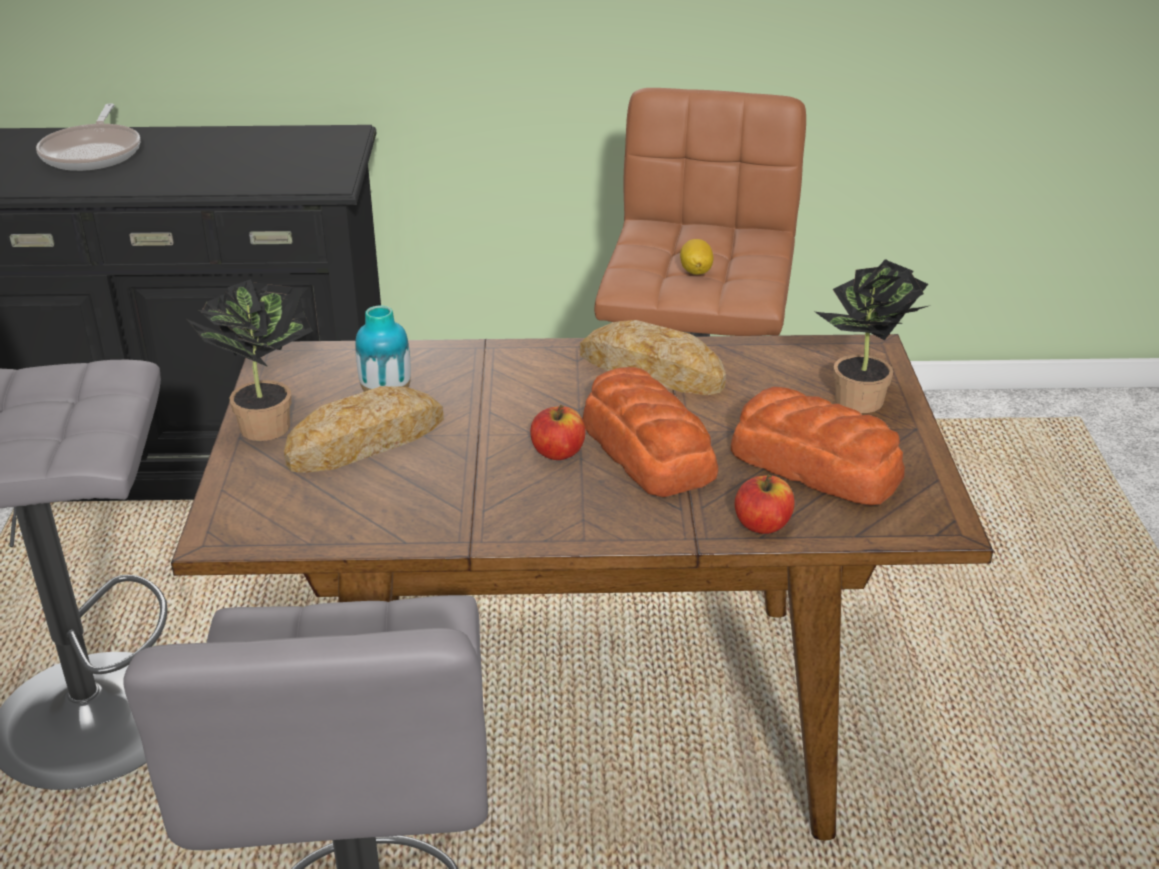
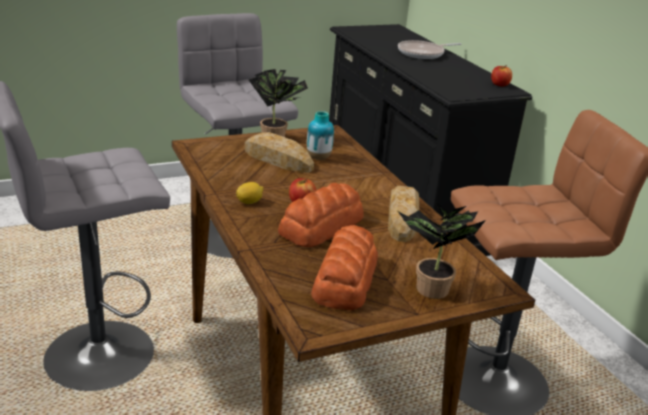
camera: 65 degrees right, 5 degrees down
(696, 271) = (510, 209): lemon -> lemon (249, 202)
(762, 524) = (274, 267): apple -> apple (499, 84)

